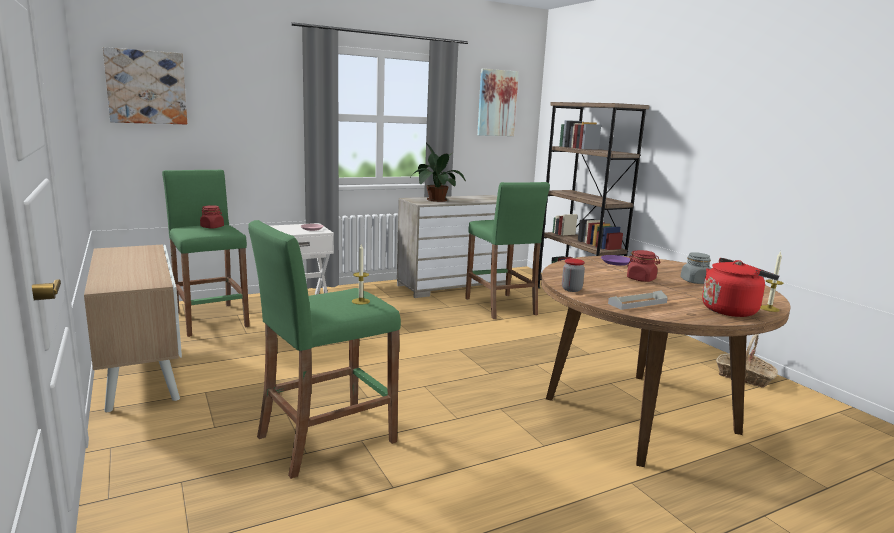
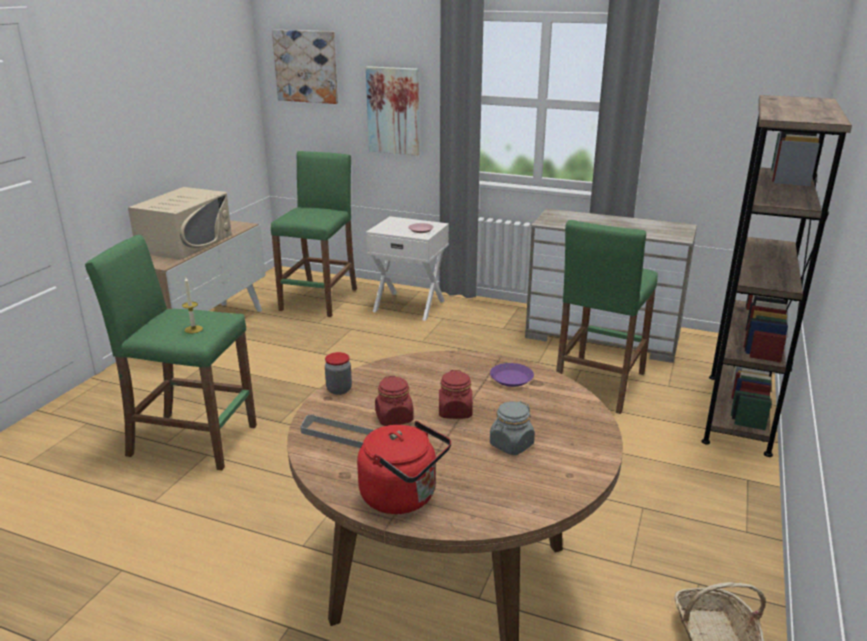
camera: 50 degrees right, 10 degrees up
(127, 267) = (185, 243): none -> beige microwave
(212, 227) = (314, 213): red jar -> red jar (394, 418)
(435, 199) = (580, 219): potted plant -> none
(496, 103) = (735, 83): picture -> picture (393, 111)
(769, 308) = (457, 522): candle -> none

